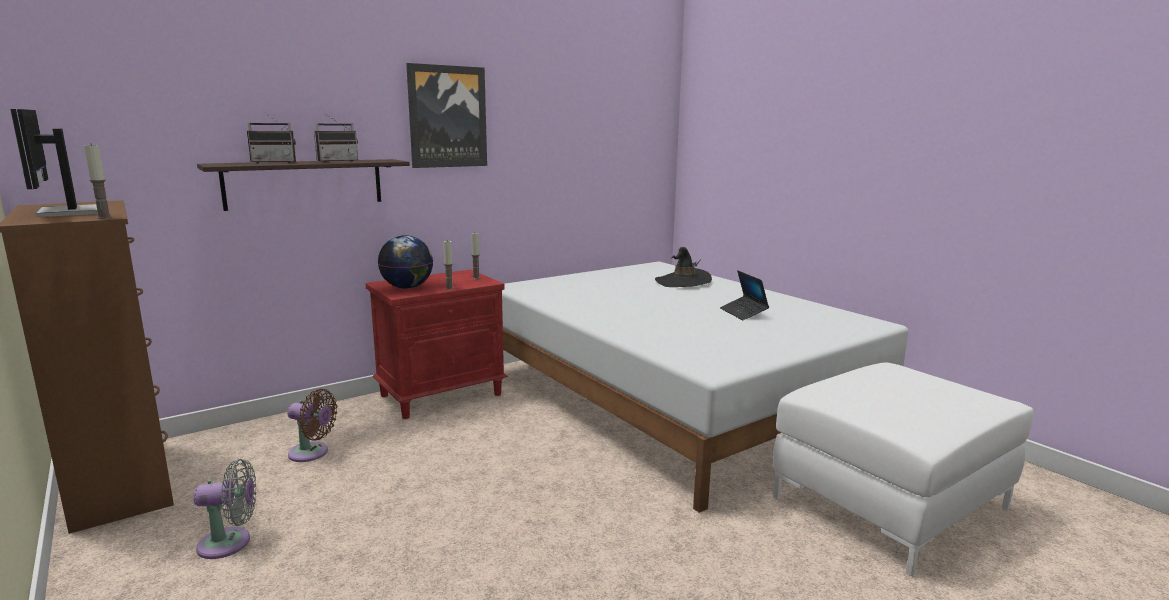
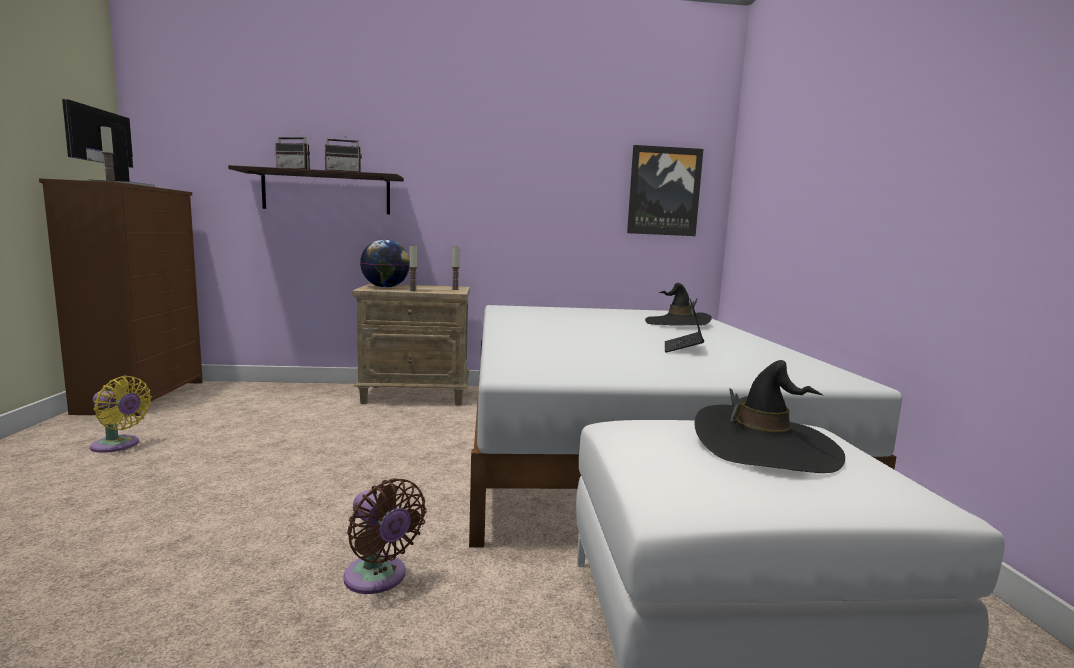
camera: 30 degrees right, 5 degrees down
(230, 543) = (118, 445): grey fan -> yellow fan
(312, 453) = (264, 409): brown fan -> brown fan (378, 578)
(442, 394) = (416, 395): red nightstand -> beige nightstand
(447, 117) = (457, 143): picture -> picture (664, 191)
(907, 387) = (765, 446): none -> black hat

